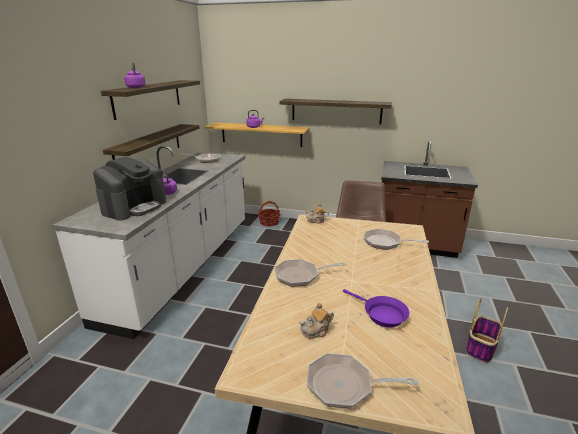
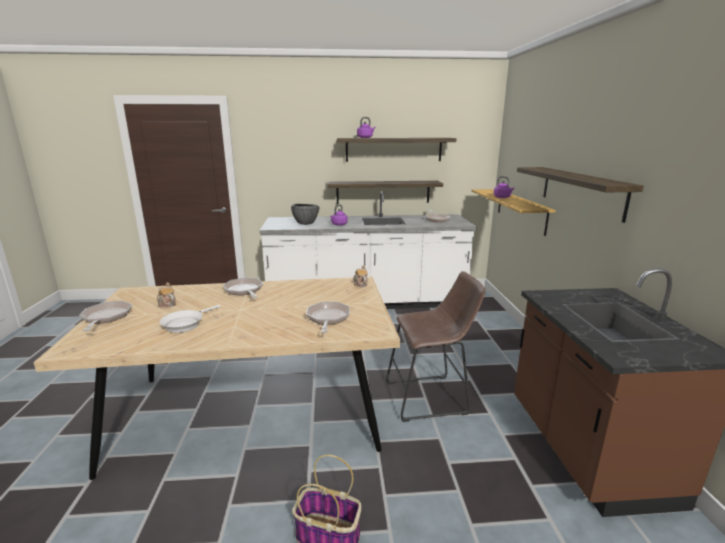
camera: 70 degrees right, 5 degrees down
(134, 207) = (305, 223): coffee machine -> bowl
(269, 222) = (493, 319): basket -> none
(381, 314) = (185, 324): purple frying pan -> white frying pan

